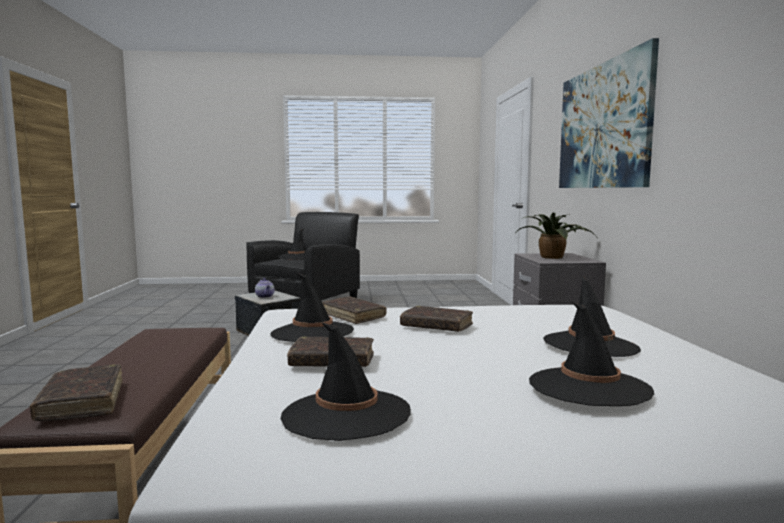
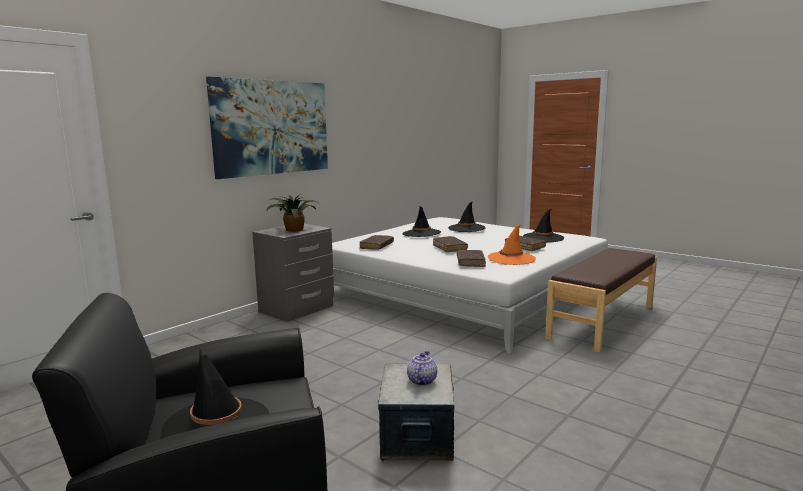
camera: 135 degrees left, 5 degrees up
(82, 402) = (627, 255): brown book -> brown book (376, 246)
(312, 333) = (511, 258): black hat -> orange hat

